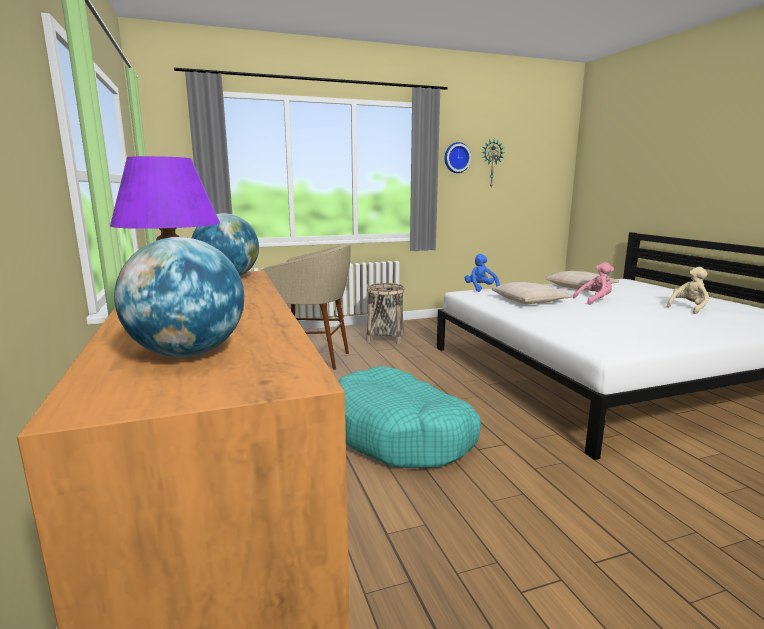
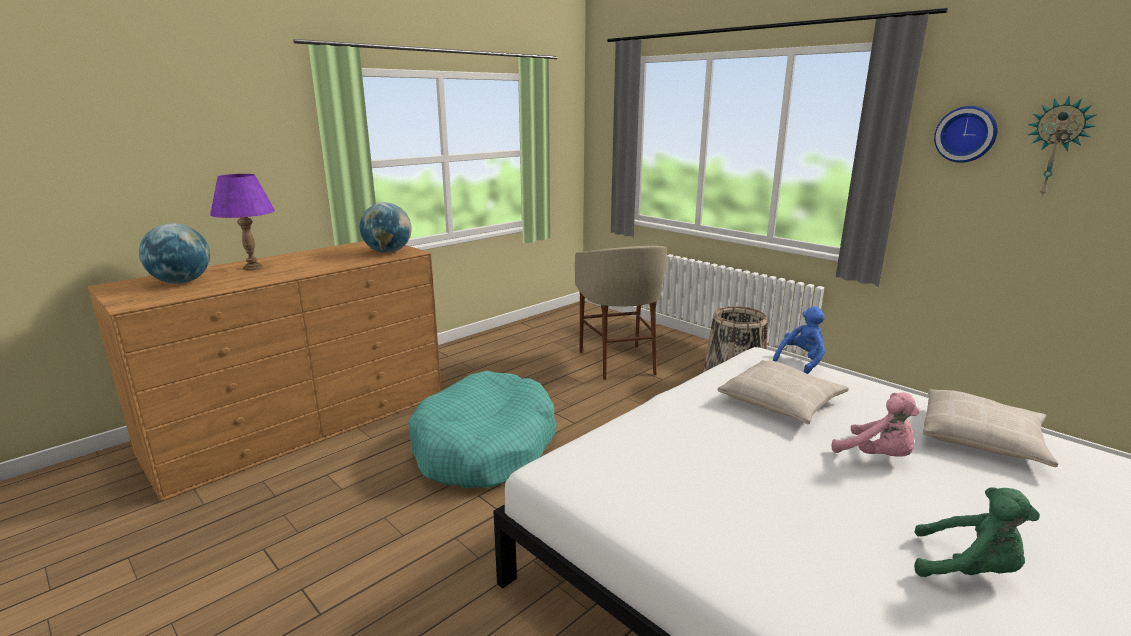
camera: 65 degrees right, 5 degrees up
(688, 308) = (968, 569): beige plush toy -> green plush toy

